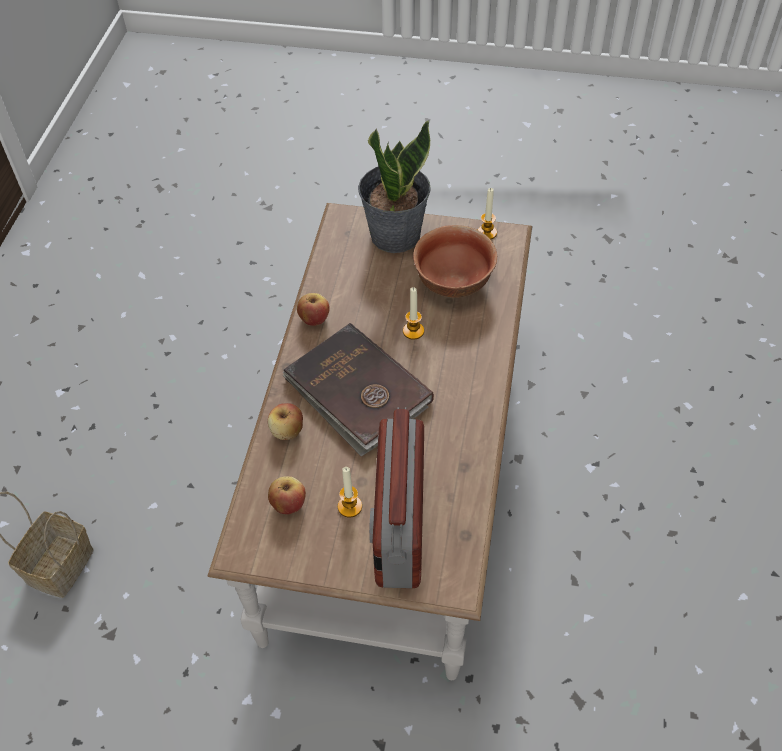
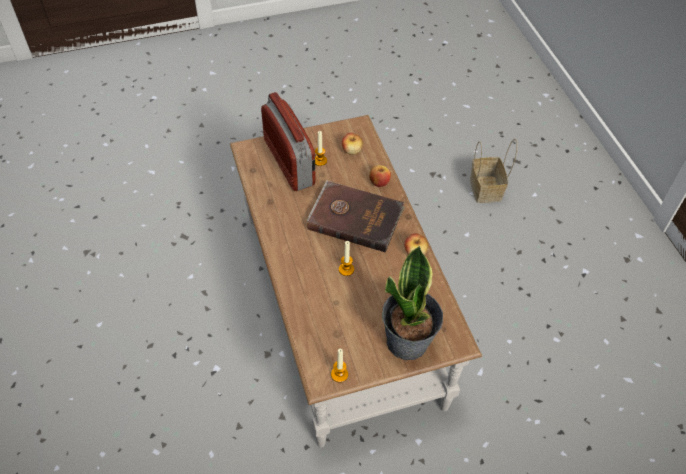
camera: 150 degrees right, 0 degrees up
(455, 283) = (339, 318): bowl -> none

